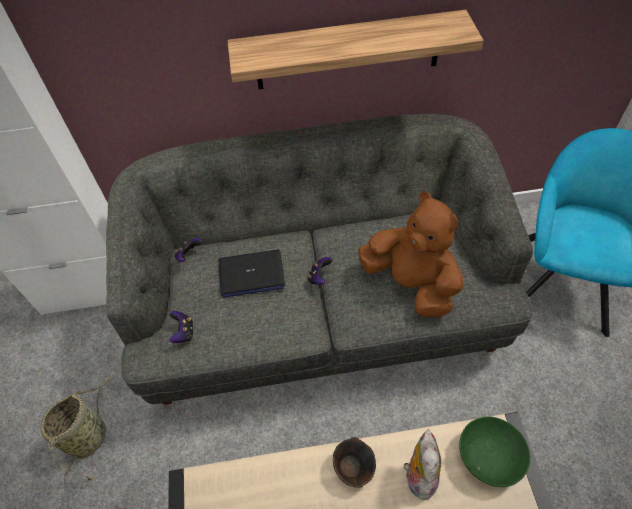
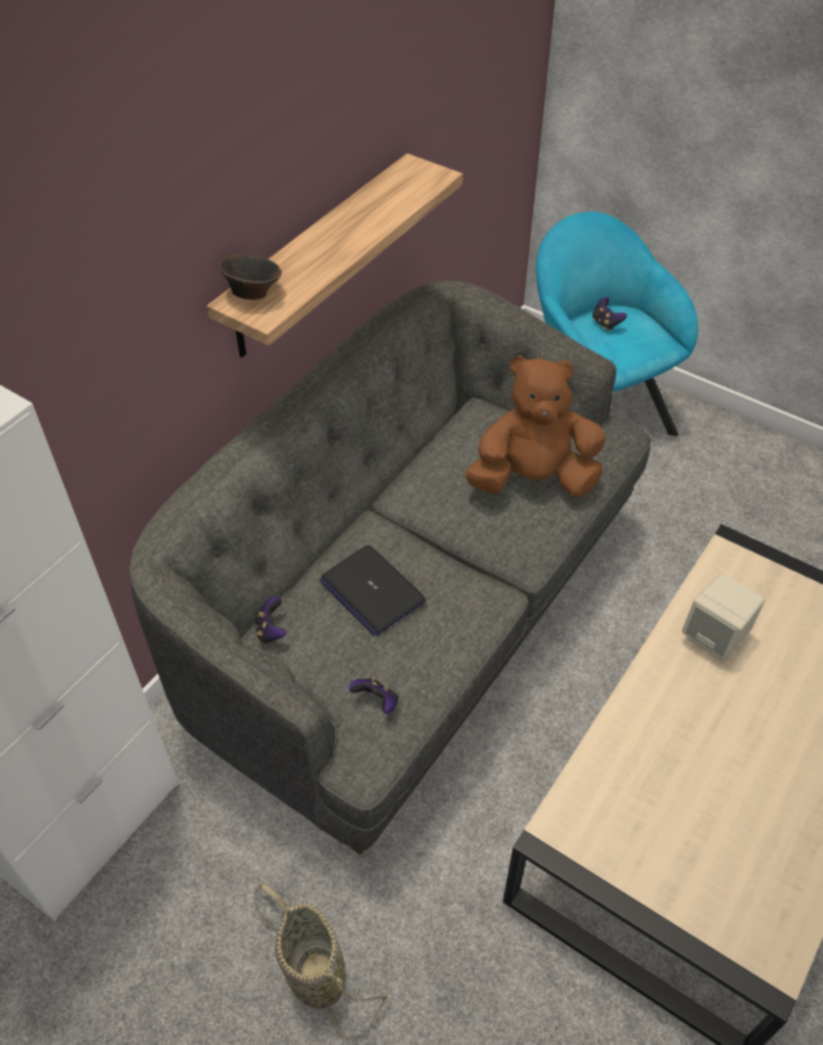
camera: 50 degrees left, 5 degrees down
(251, 274) = (372, 591): laptop -> laptop turned 105 degrees clockwise
(319, 277) = (440, 541): game controller -> game controller (606, 323)
(353, 467) = (661, 679): brown bowl -> brown bowl (252, 293)
(418, 475) = (715, 637): plush toy -> beige speaker
(488, 457) = (743, 575): green bowl -> none

